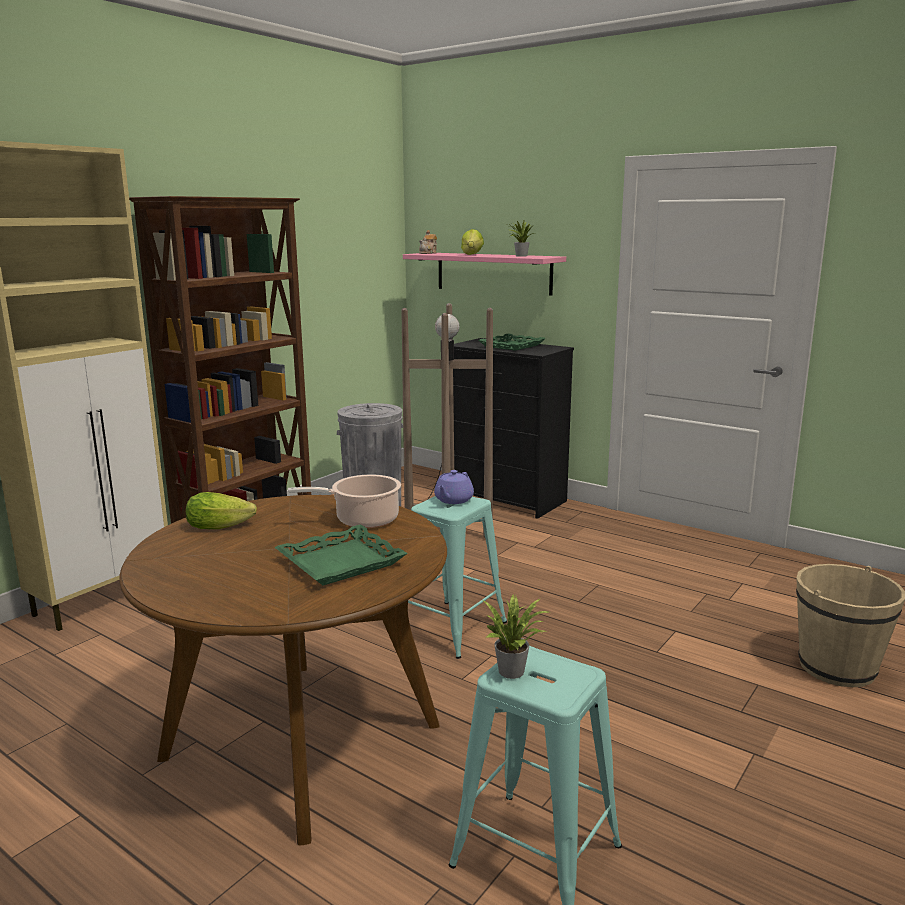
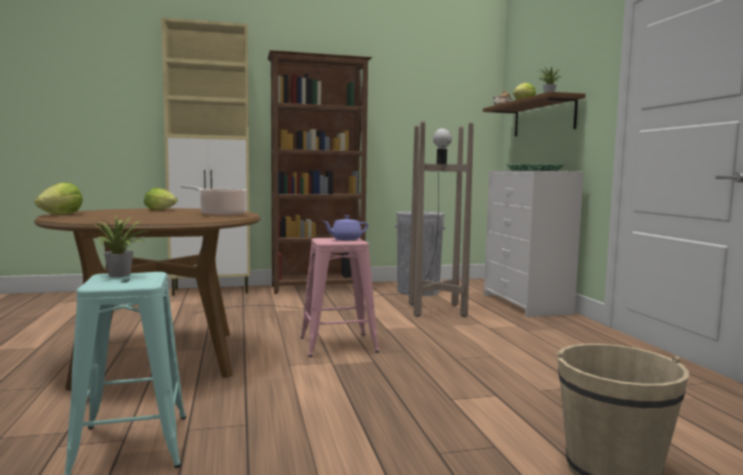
camera: 40 degrees right, 10 degrees down
(172, 595) = (61, 214): none -> lettuce
(341, 563) = (150, 218): green tray -> none
(452, 628) = (338, 345): turquoise stool -> pink stool
(493, 273) = (543, 117): pink shelf -> brown shelf
(508, 499) = (526, 304): black dresser -> white dresser

